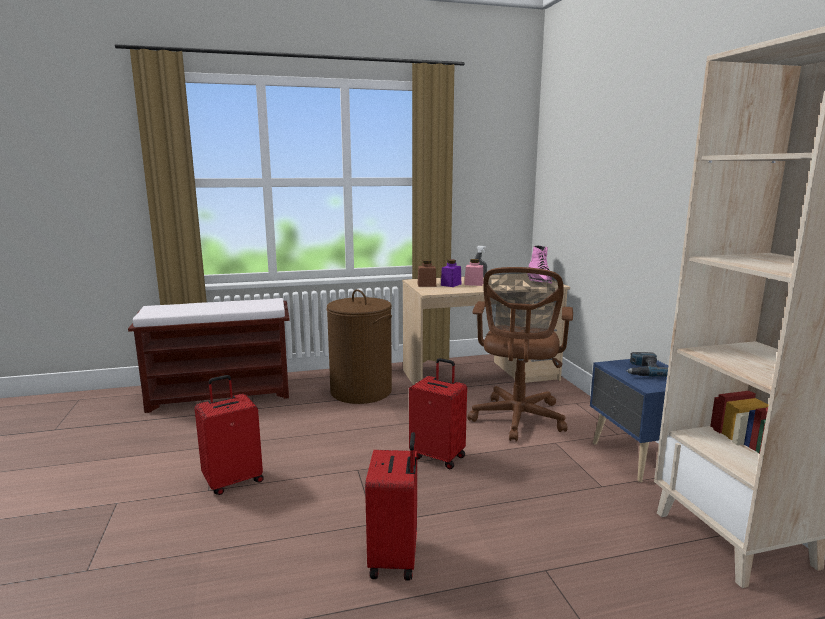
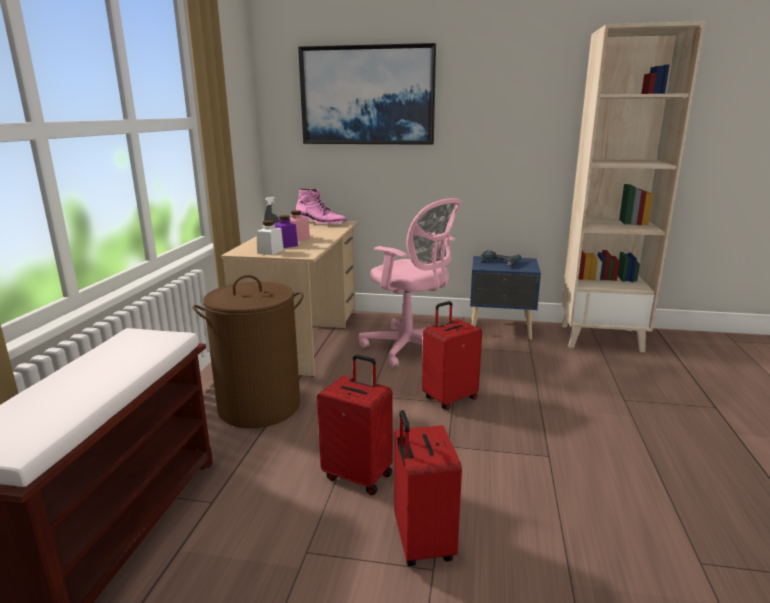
camera: 65 degrees left, 5 degrees up
(395, 558) = (603, 456): red suitcase -> red suitcase (359, 475)
(426, 285) = (270, 251): brown jar -> white jar
(517, 420) = (410, 349): brown office chair -> pink office chair
(594, 159) = (367, 96): none -> picture

